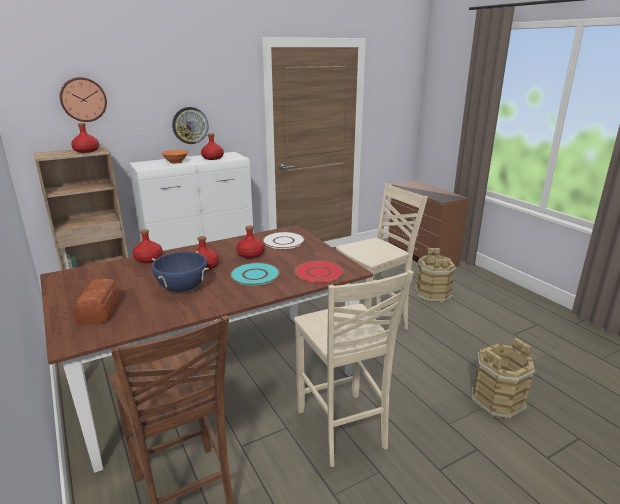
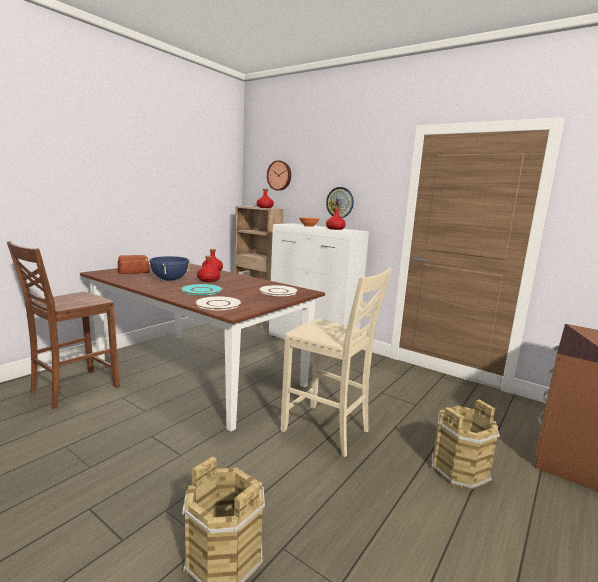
camera: 65 degrees right, 10 degrees down
(250, 255) = (240, 287): red bottle -> none
(319, 273) = (218, 304): red plate -> white plate
(342, 430) = (145, 438): beige chair -> none

